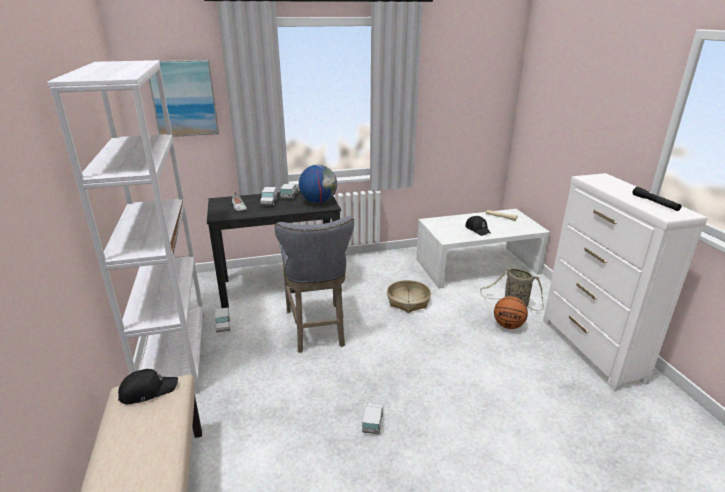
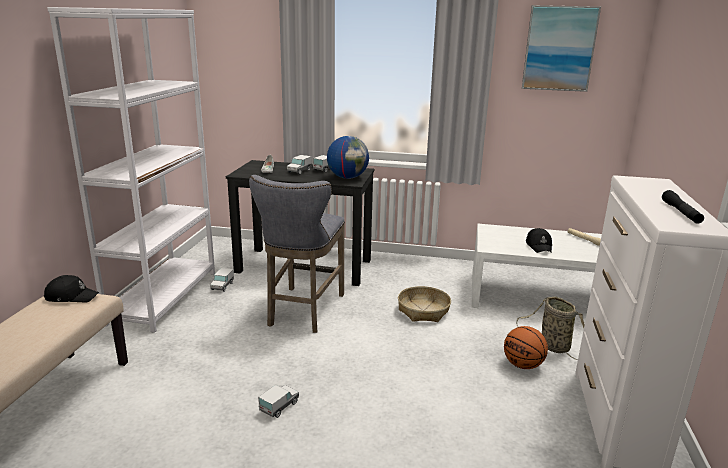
camera: 25 degrees right, 5 degrees down
(184, 98) = (245, 58): picture -> picture (559, 48)

